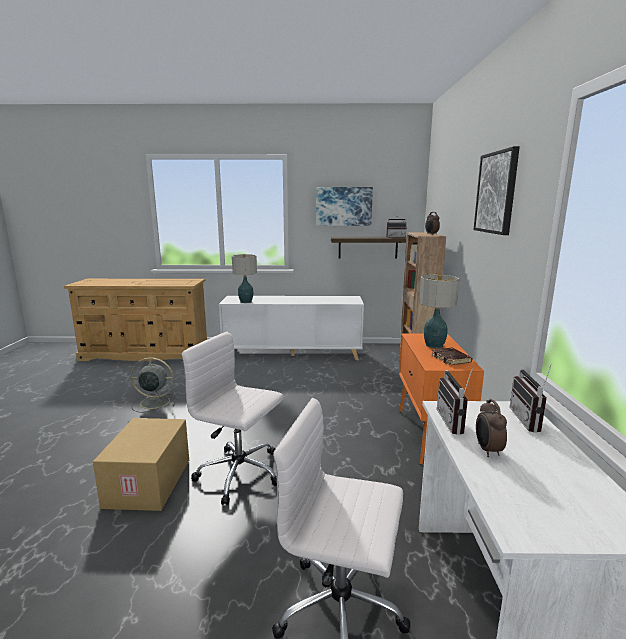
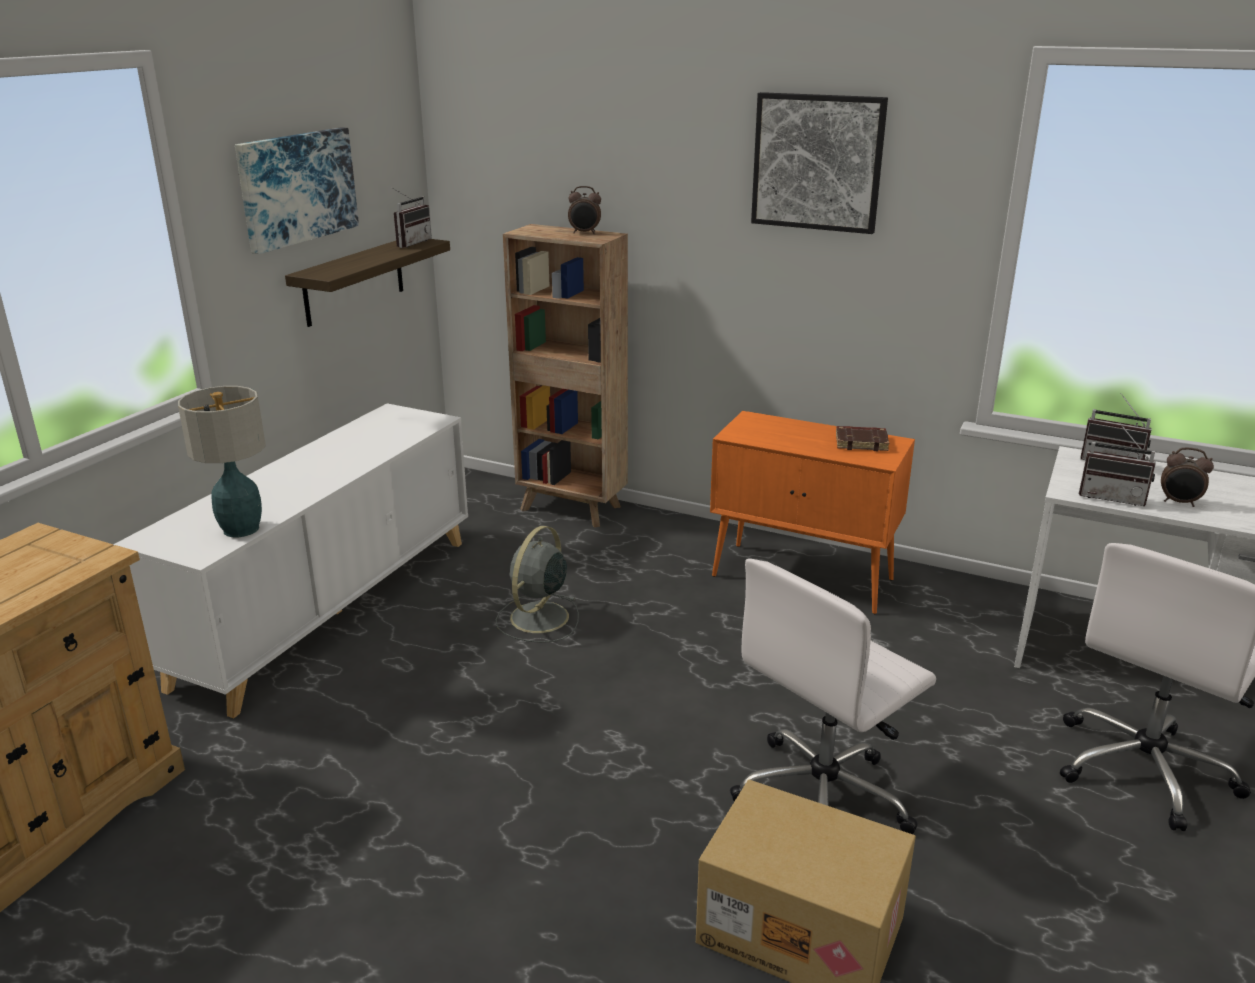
camera: 65 degrees left, 10 degrees up
(153, 402) = (402, 894): grey fan -> grey fan (538, 619)
(434, 345) = (795, 435): table lamp -> none

